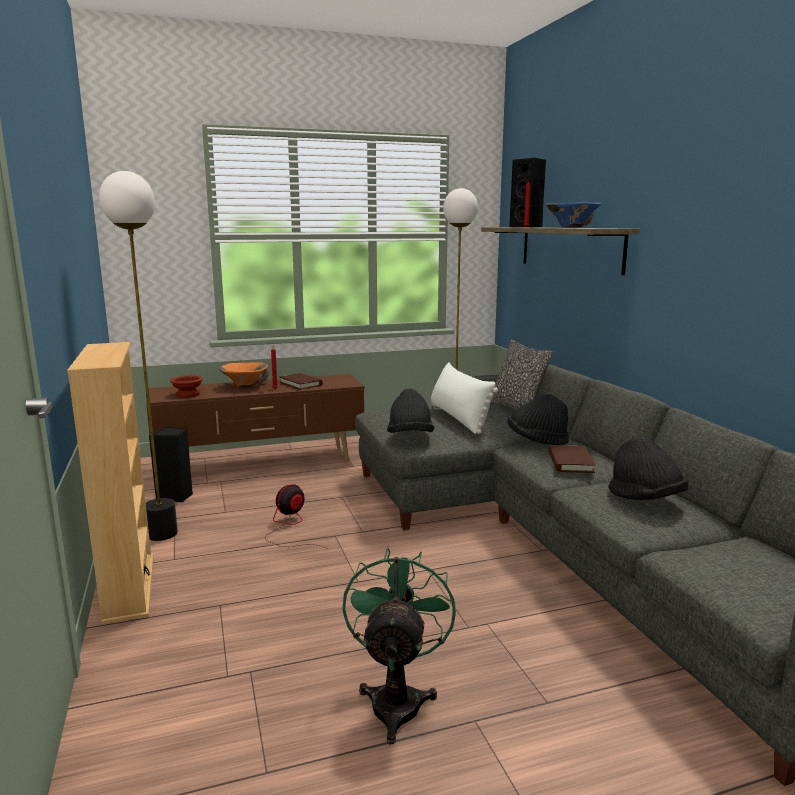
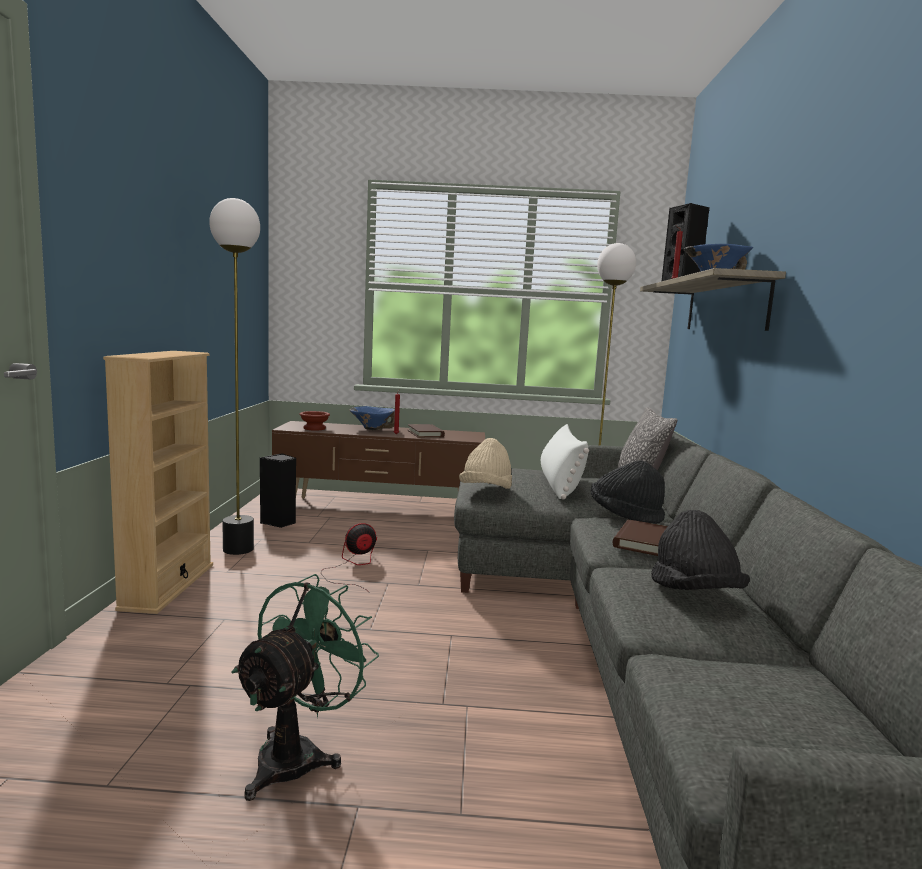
camera: 20 degrees right, 5 degrees down
(245, 386) = (372, 429): orange bowl -> blue bowl
(410, 436) = (486, 491): black hat -> beige hat

